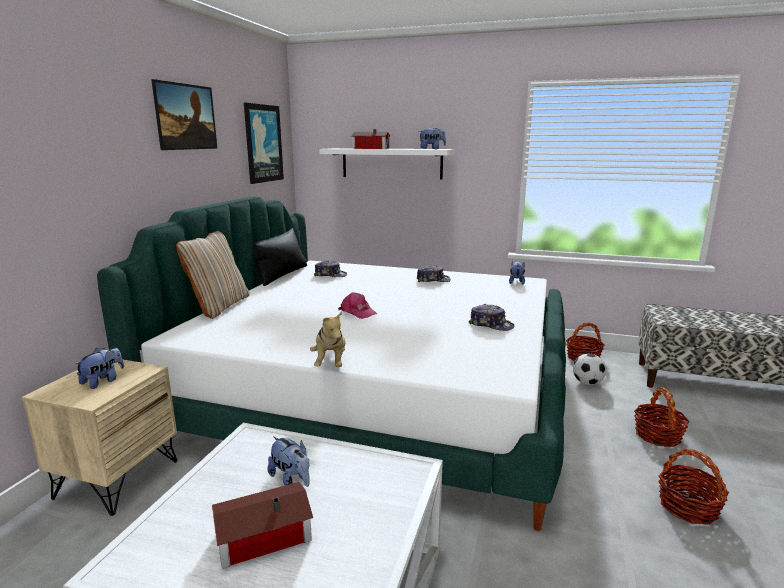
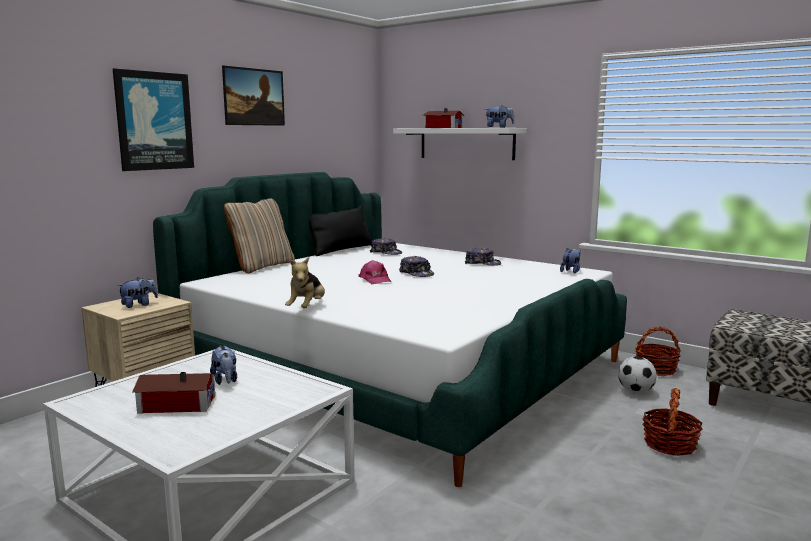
camera: 20 degrees right, 5 degrees down
(263, 143) = (340, 123): picture -> picture (154, 121)
(491, 325) = (489, 299): cap -> cap (416, 274)
(688, 507) = (636, 501): basket -> none

